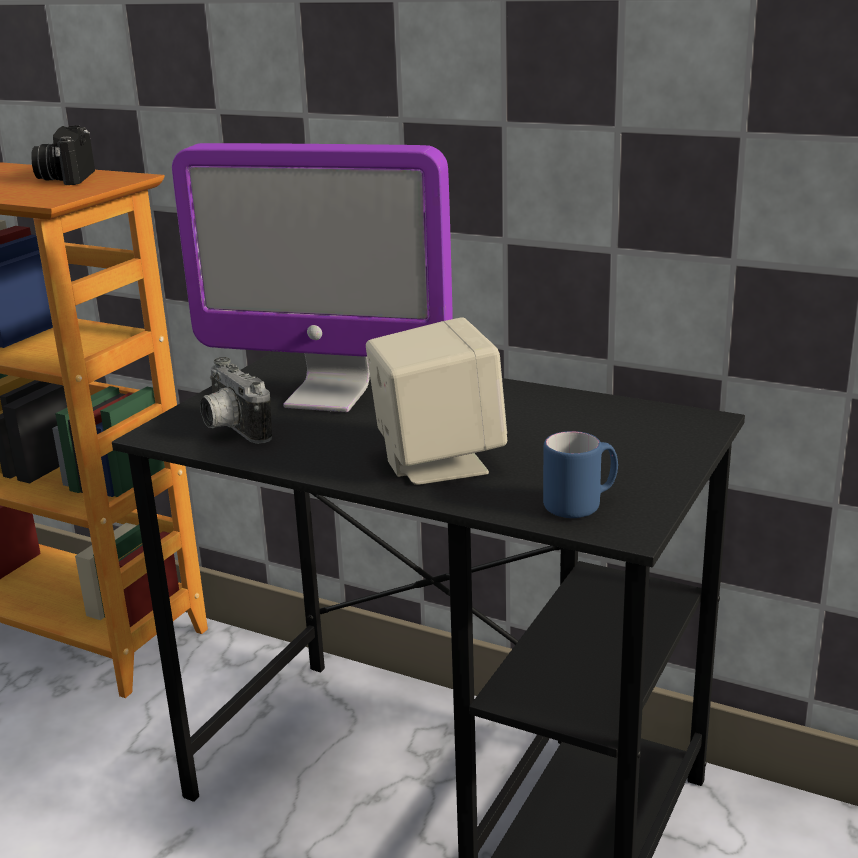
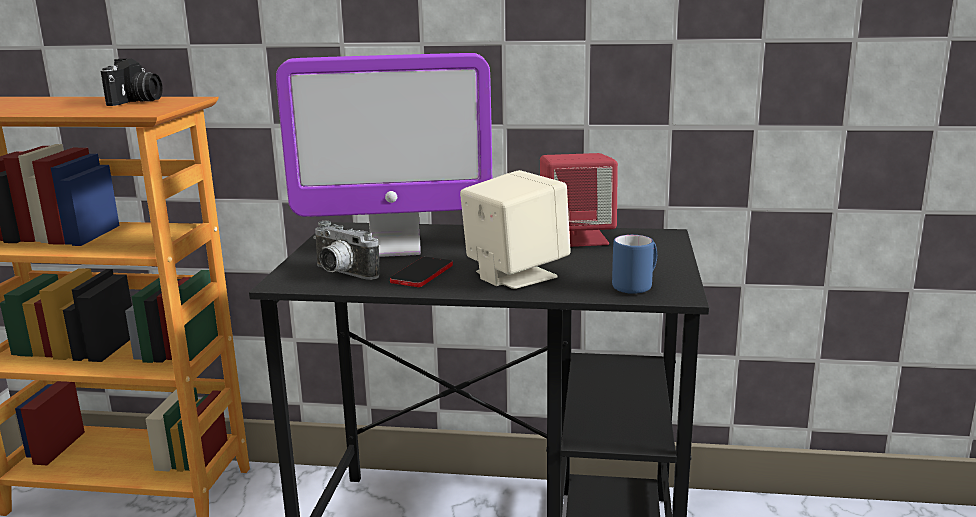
camera: 20 degrees left, 5 degrees down
(66, 178) = (136, 101): camera -> camera turned 150 degrees counterclockwise
(325, 443) = (422, 273): none -> phone
(571, 411) = (576, 238): none -> red speaker

